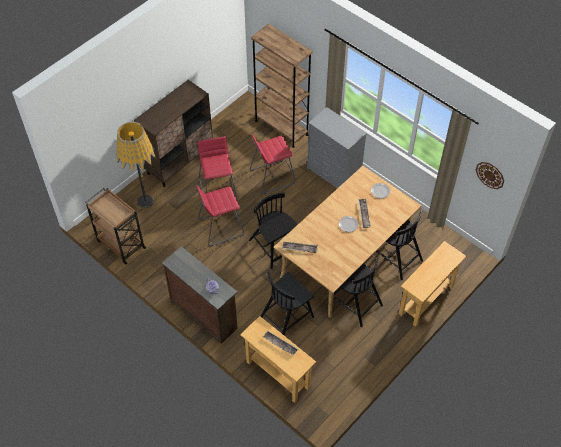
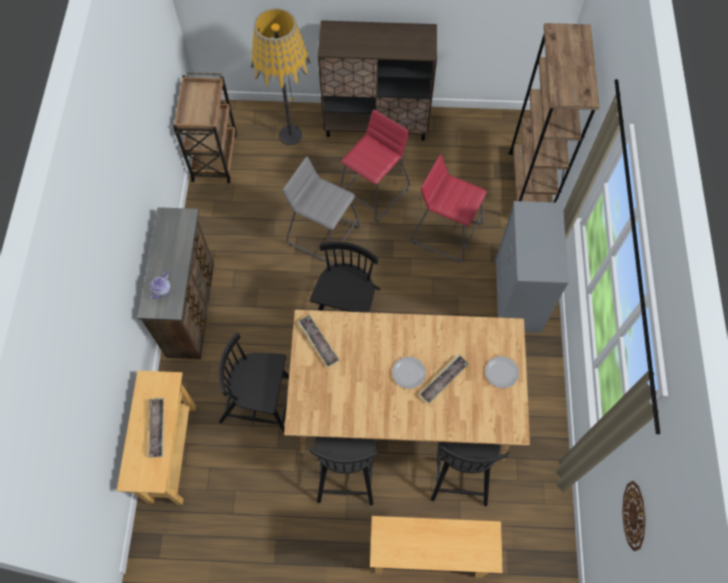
camera: 50 degrees right, 10 degrees up
(221, 227) = (323, 234): red stool -> grey stool

